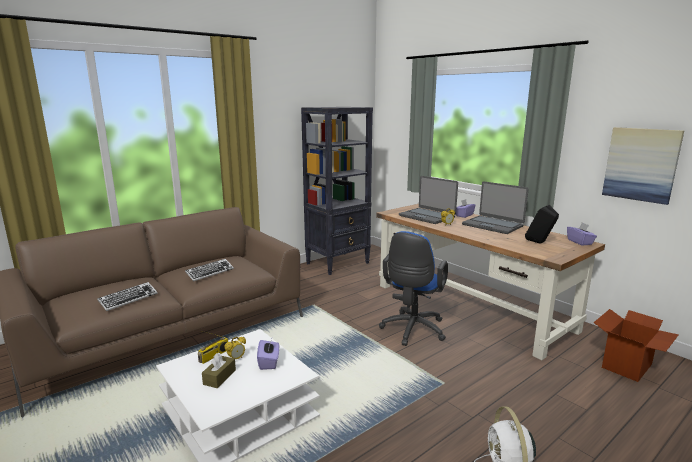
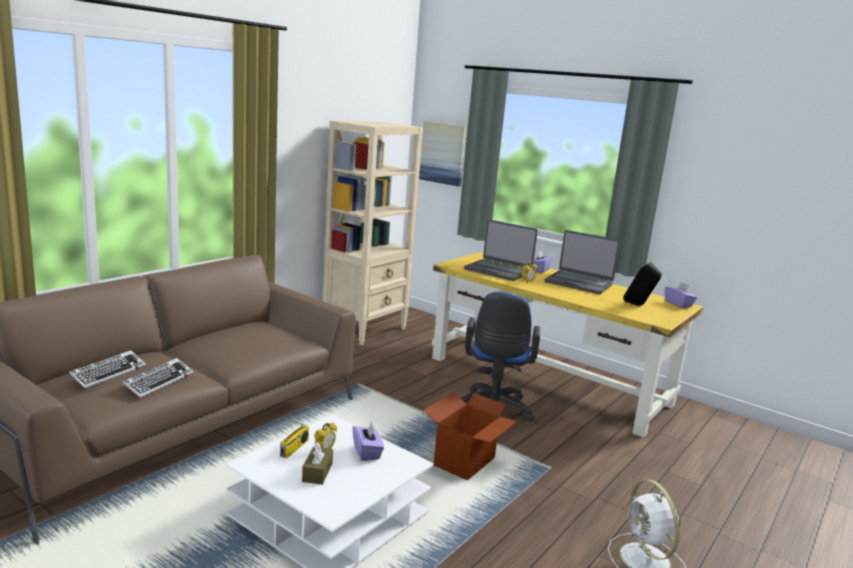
camera: 15 degrees left, 0 degrees up
(210, 272) = (246, 344): keyboard -> keyboard (108, 373)
(338, 263) = (365, 329): black bookcase -> beige bookcase
(471, 306) = (549, 381): brown desk -> yellow desk
(627, 366) = (727, 438): cardboard box -> cardboard box (465, 462)
(641, 164) = (741, 220): picture -> picture (443, 153)

